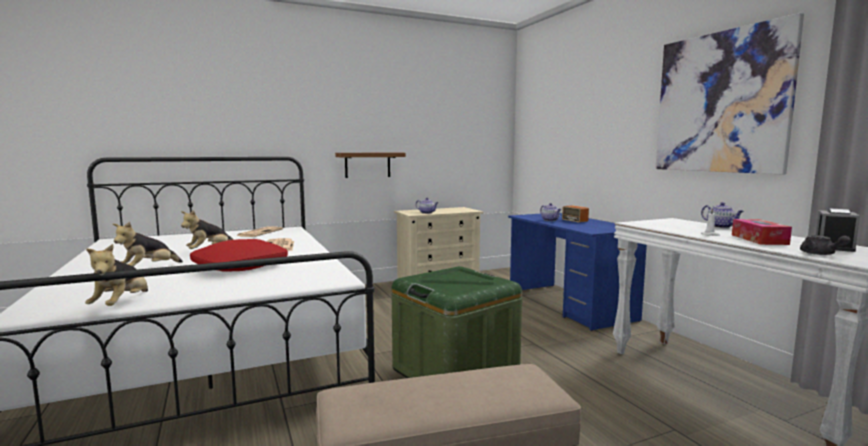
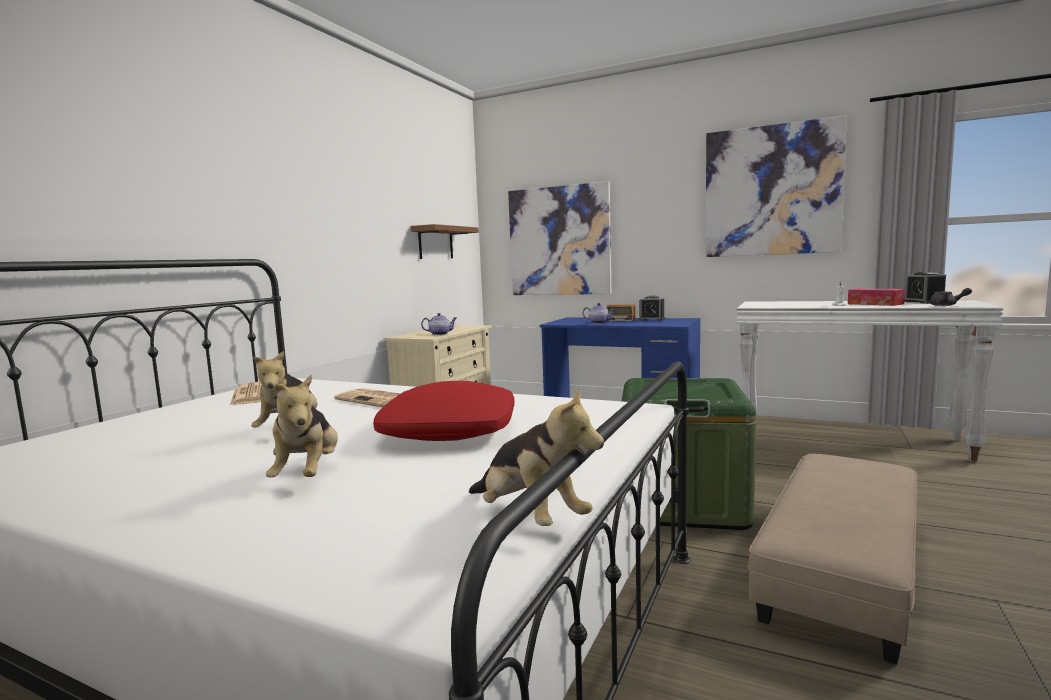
camera: 40 degrees left, 0 degrees up
(367, 165) = (349, 271): brown shelf -> brown shelf (435, 243)
(558, 146) = (559, 241): none -> picture
(601, 224) = (651, 319): none -> alarm clock
(721, 227) = (809, 301): teapot -> none

